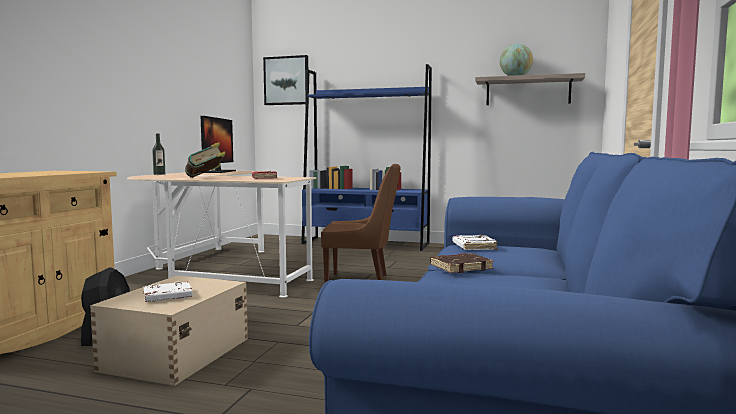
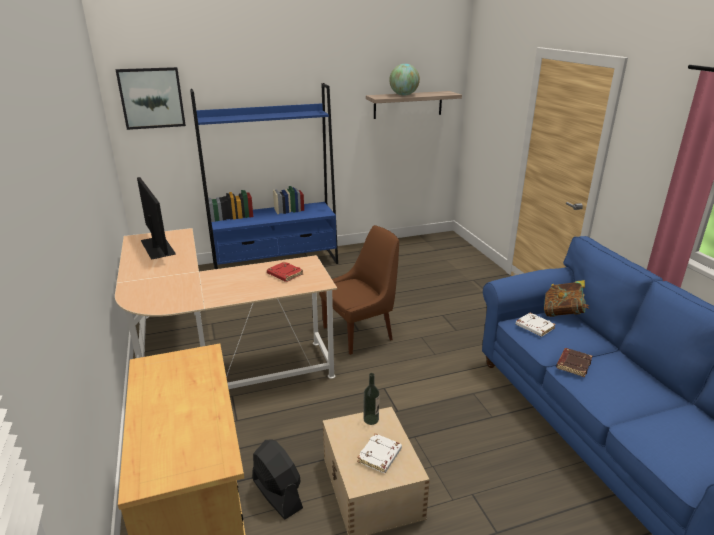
camera: 35 degrees left, 20 degrees up
(159, 174) = (128, 283): bottle -> bottle (371, 419)
(205, 178) = (227, 289): book -> book (563, 313)

